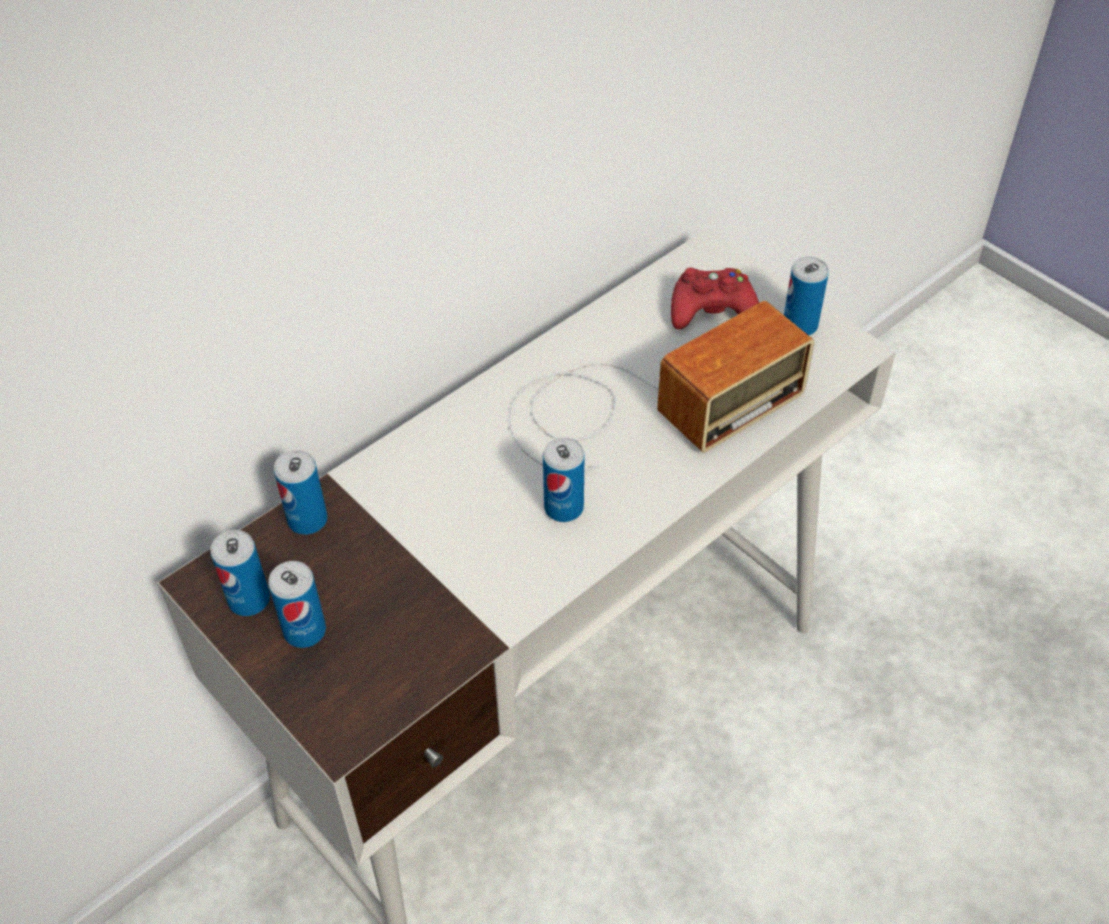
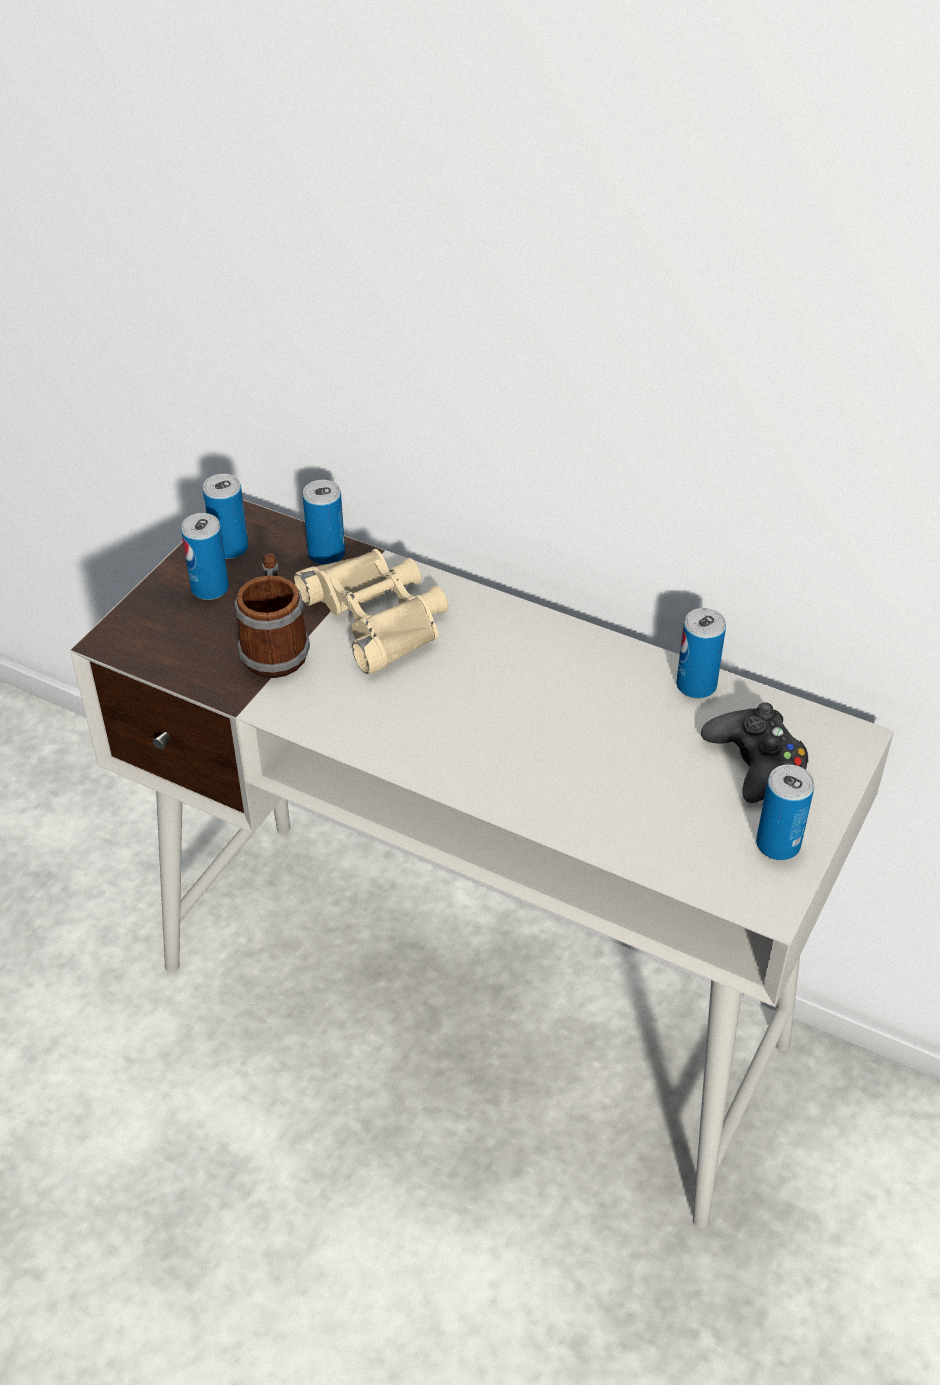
camera: 70 degrees right, 5 degrees down
(422, 501) = (378, 616): none -> beige binoculars
(425, 593) = (275, 647): none -> mug
(563, 508) = (412, 712): can -> can (696, 685)
(642, 407) = (574, 738): radio -> none
(712, 310) = (756, 762): red game controller -> black game controller

